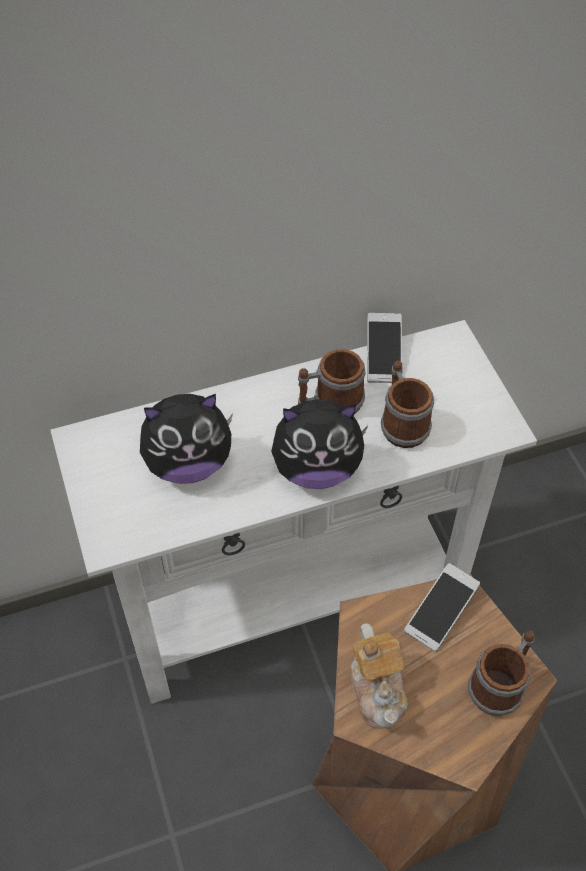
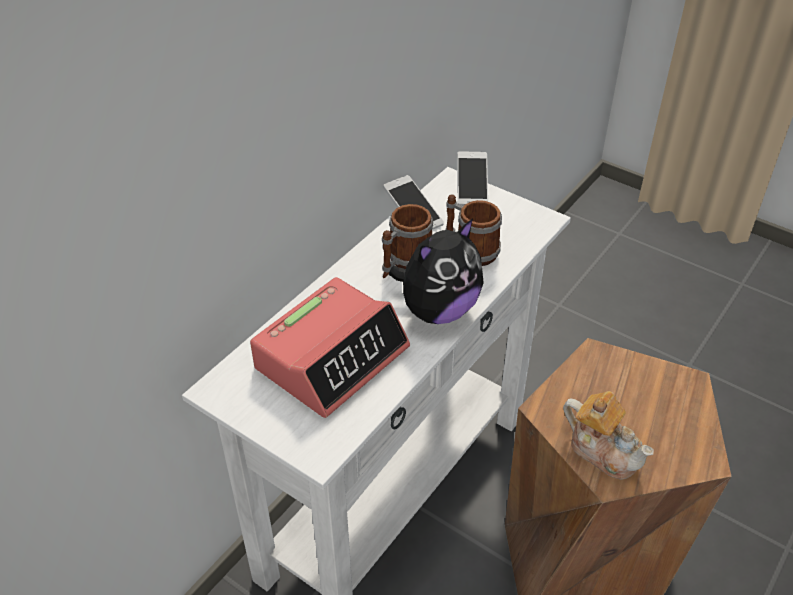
camera: 35 degrees left, 10 degrees down
(188, 463) = (332, 357): plush toy -> alarm clock
(440, 612) = (595, 374): phone -> phone (471, 187)
(500, 684) = (678, 397): mug -> none

